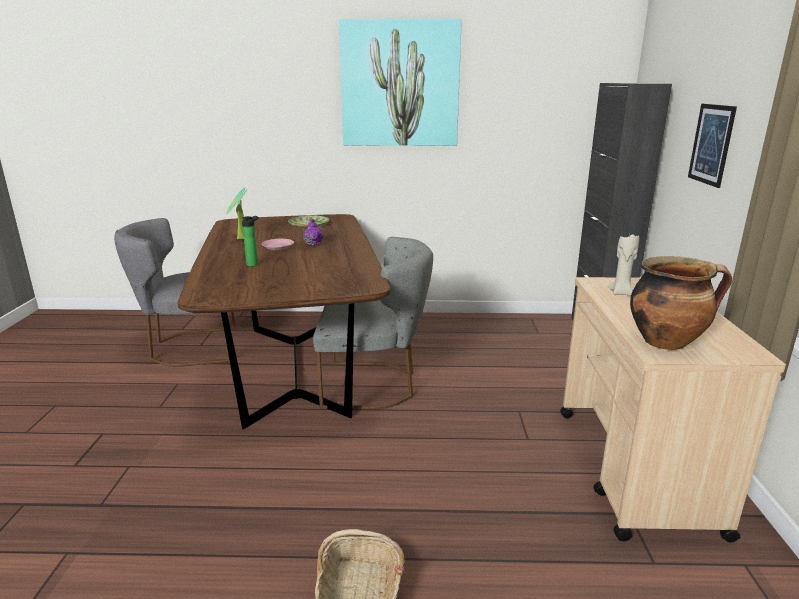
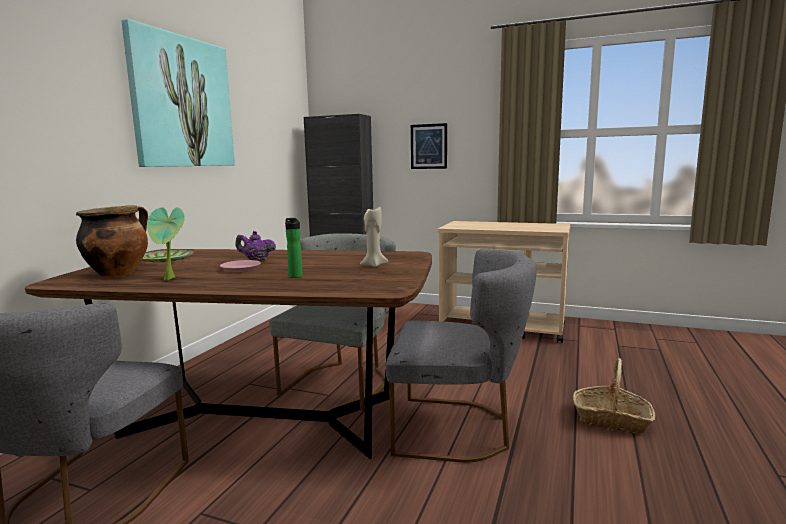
camera: 70 degrees left, 10 degrees down
(301, 468) = (459, 429): none -> grey chair
(621, 293) = (472, 226): beige candle -> beige candle (373, 265)
(667, 342) = (543, 228): cooking pot -> cooking pot (118, 273)

